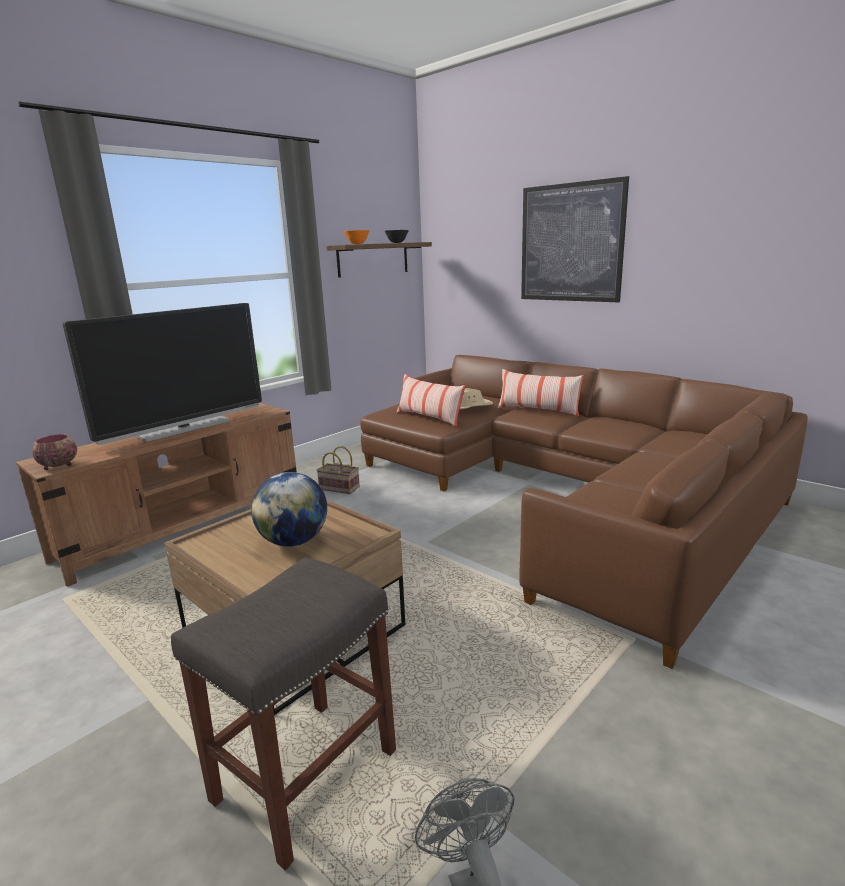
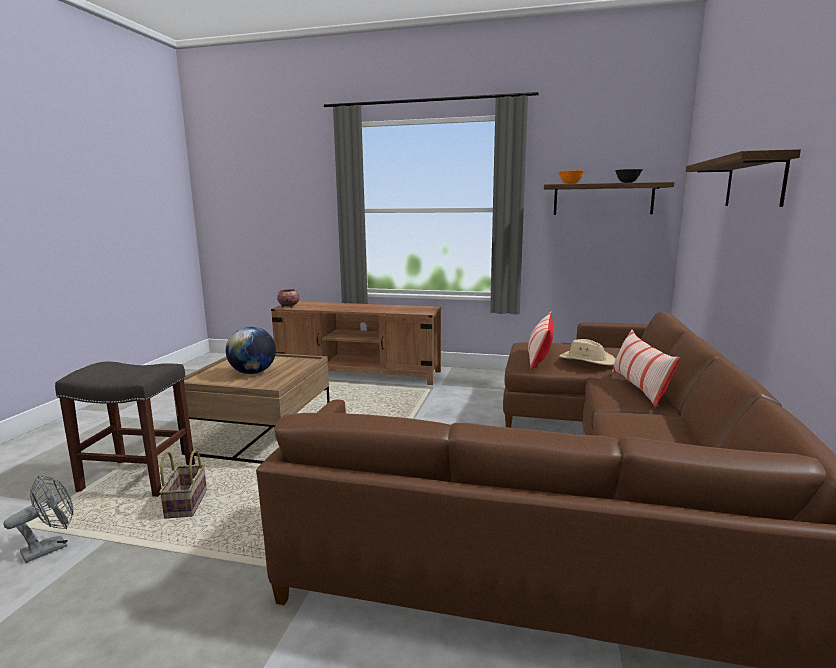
camera: 60 degrees right, 5 degrees down
(184, 428) = (367, 307): television -> none
(338, 488) = (458, 392): basket -> basket (185, 503)
(571, 243) = (754, 182): picture -> shelf

